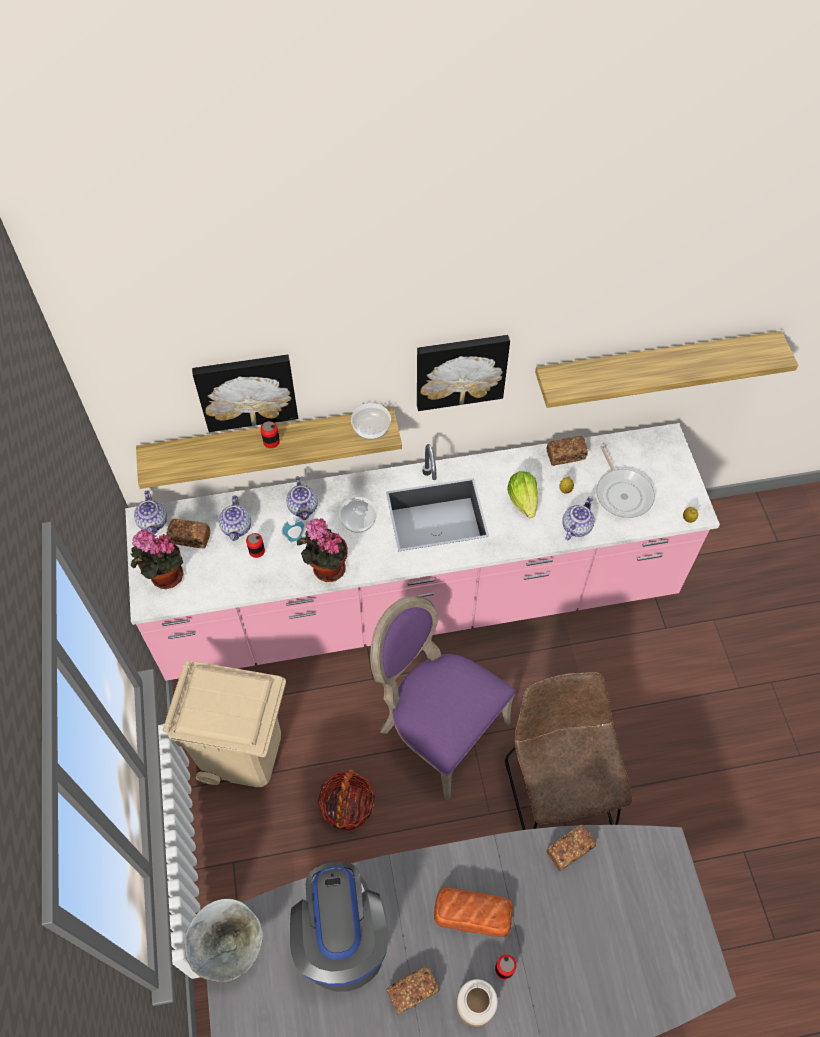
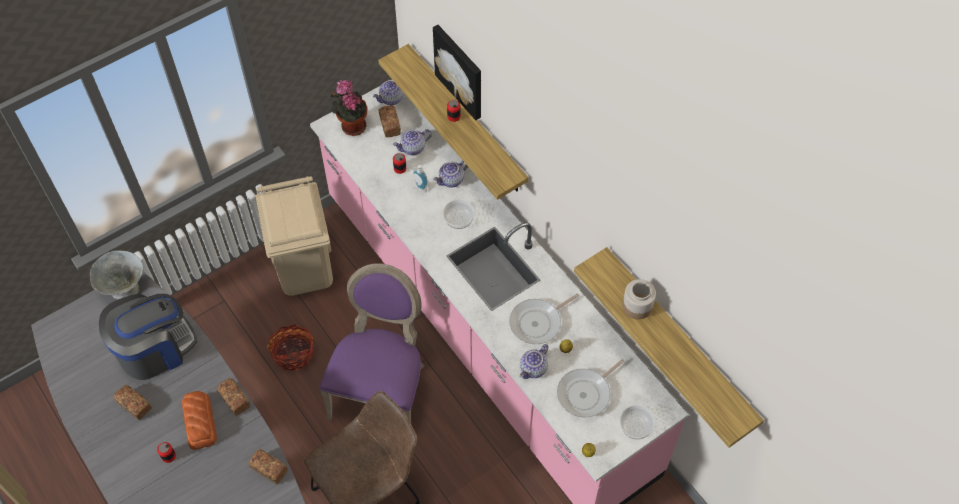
camera: 65 degrees right, 0 degrees up
(326, 568) = (407, 216): potted plant -> none
(370, 428) = (499, 171): bowl -> bowl (635, 426)
(460, 370) = (565, 195): picture -> none
(475, 1004) = (139, 447): jar -> jar (637, 306)
(523, 500) = (538, 322): lettuce -> frying pan
(565, 455) = (600, 338): bread -> bread (234, 399)
(576, 526) = (533, 369): teapot -> teapot turned 120 degrees clockwise

